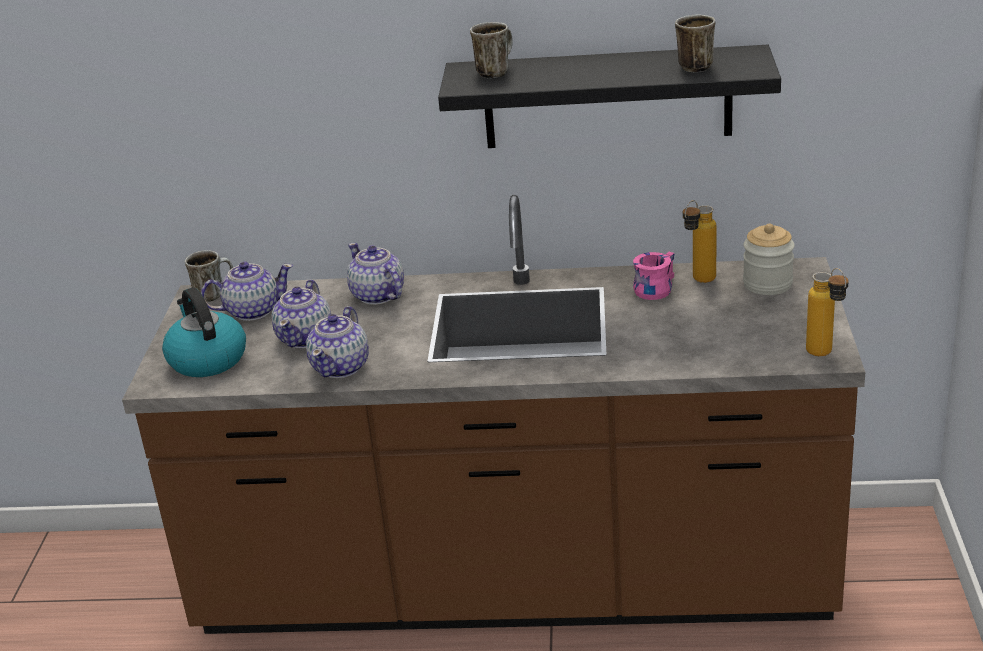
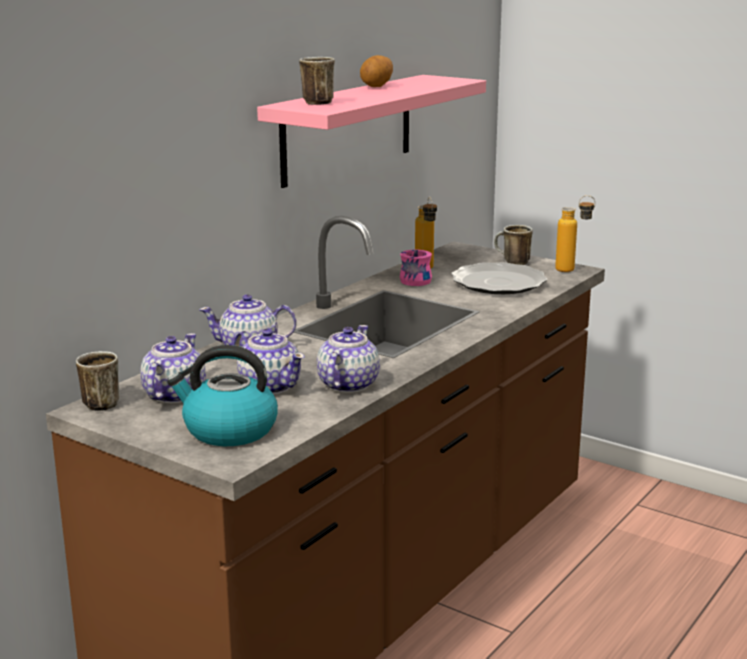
camera: 60 degrees left, 10 degrees down
(341, 367) = (347, 385): teapot -> teapot turned 120 degrees counterclockwise
(607, 97) = (348, 129): black shelf -> pink shelf
(635, 58) = (377, 86): none -> potato
(692, 66) = (423, 83): mug -> mug (511, 263)
(713, 332) = (499, 282): none -> plate
(767, 284) = (462, 258): jar -> none

